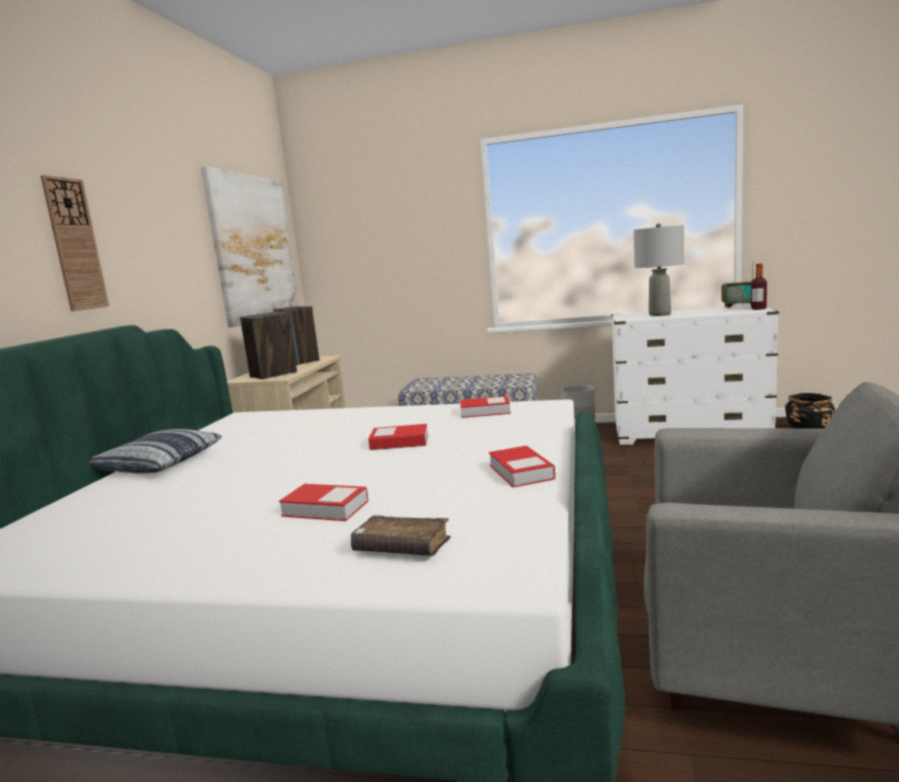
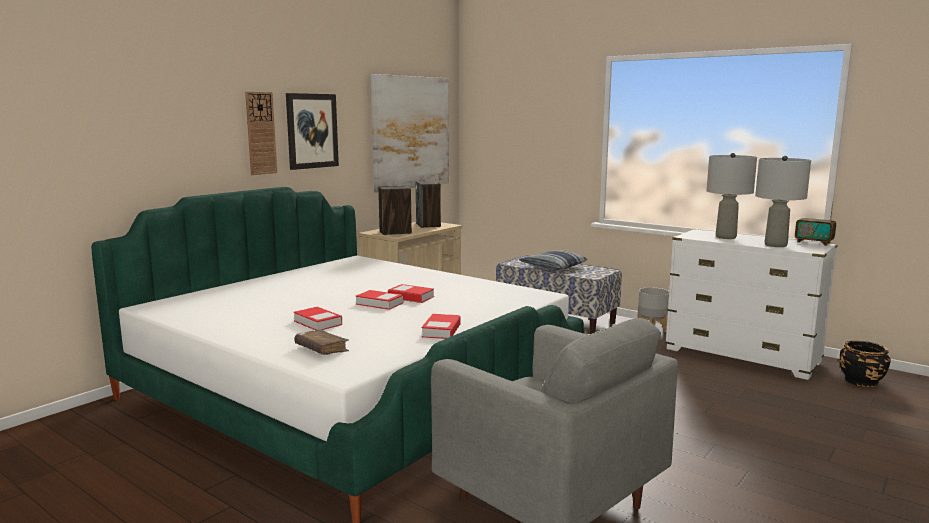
camera: 25 degrees right, 0 degrees up
(144, 243) = (312, 131): none -> picture
(155, 464) = (276, 279): pillow -> pillow (553, 267)
(485, 411) = (495, 290): book -> book (379, 303)
(718, 312) = (775, 245): none -> grey table lamp
(758, 309) = (817, 248): bottle -> none

